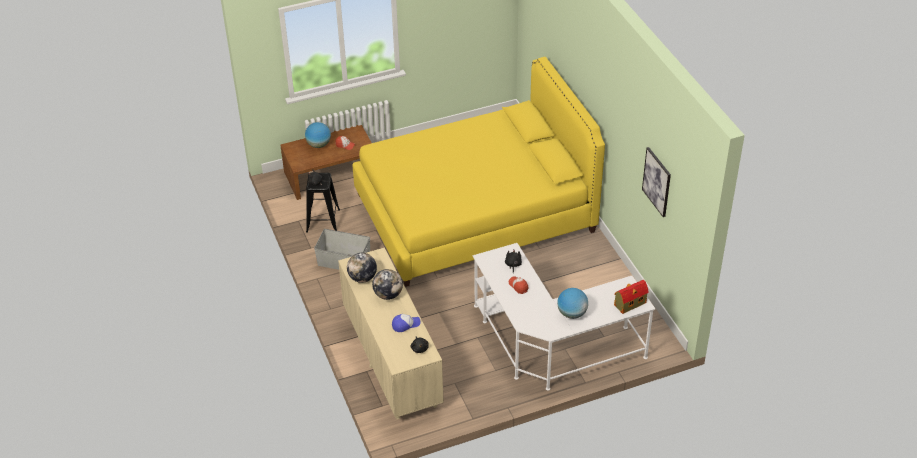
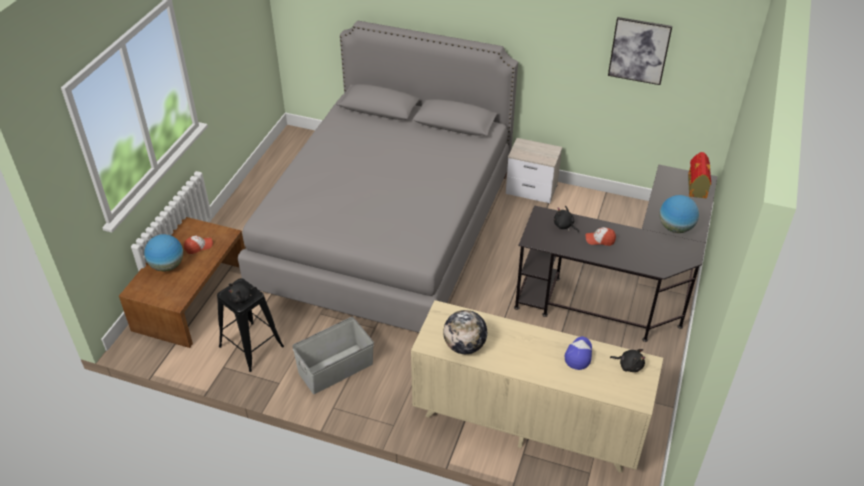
camera: 50 degrees left, 0 degrees up
(388, 295) = (515, 341): globe -> none
(474, 212) = (387, 230): yellow bed -> grey bed
(551, 345) = (624, 289): white desk -> black desk
(596, 252) = (532, 190): none -> nightstand

